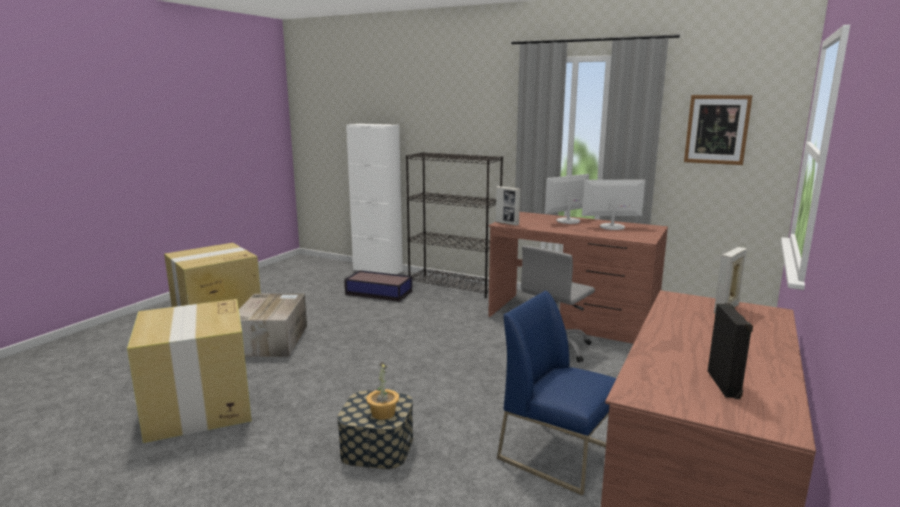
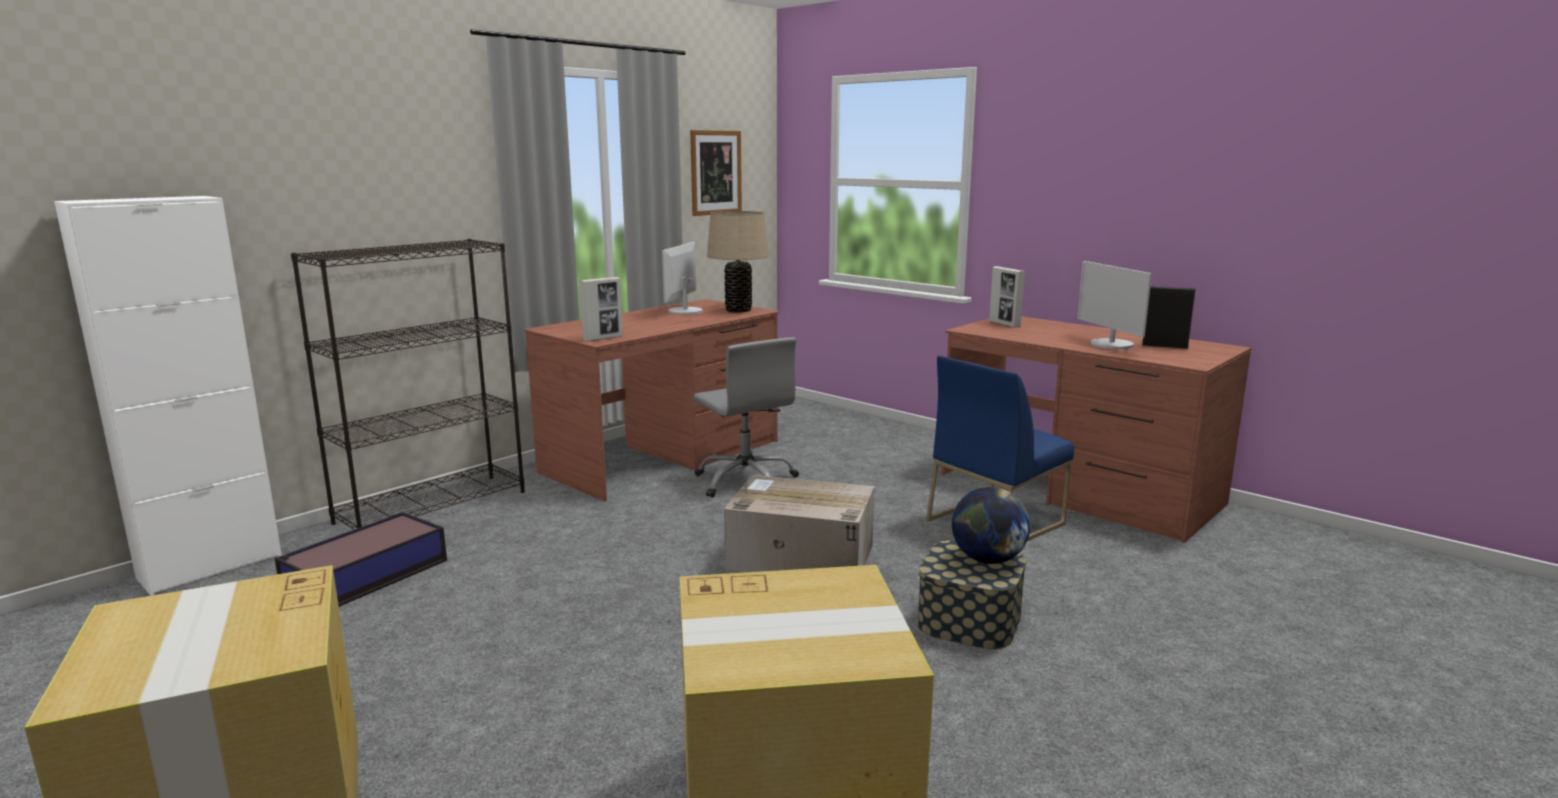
camera: 75 degrees left, 0 degrees up
(272, 339) = (502, 716): cardboard box -> cardboard box (798, 557)
(382, 413) = (987, 559): potted plant -> globe
(567, 221) = (628, 319): monitor -> monitor (1111, 344)
(637, 235) = (738, 310): none -> beige table lamp

